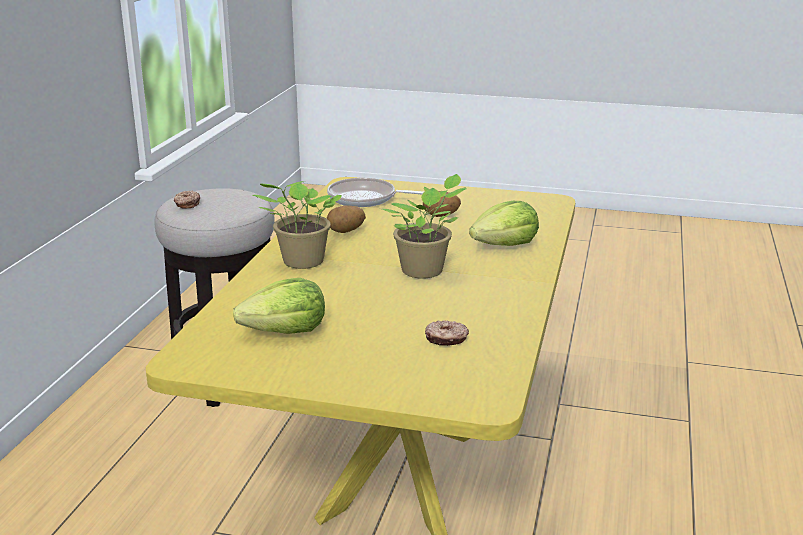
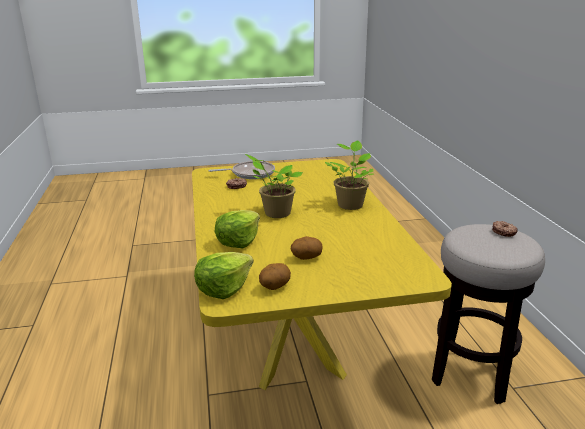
camera: 155 degrees right, 0 degrees up
(285, 331) = (309, 176): lettuce -> lettuce (224, 288)
(346, 231) = (356, 229): potato -> potato (274, 287)
(366, 199) = (385, 262): frying pan -> frying pan (250, 174)

